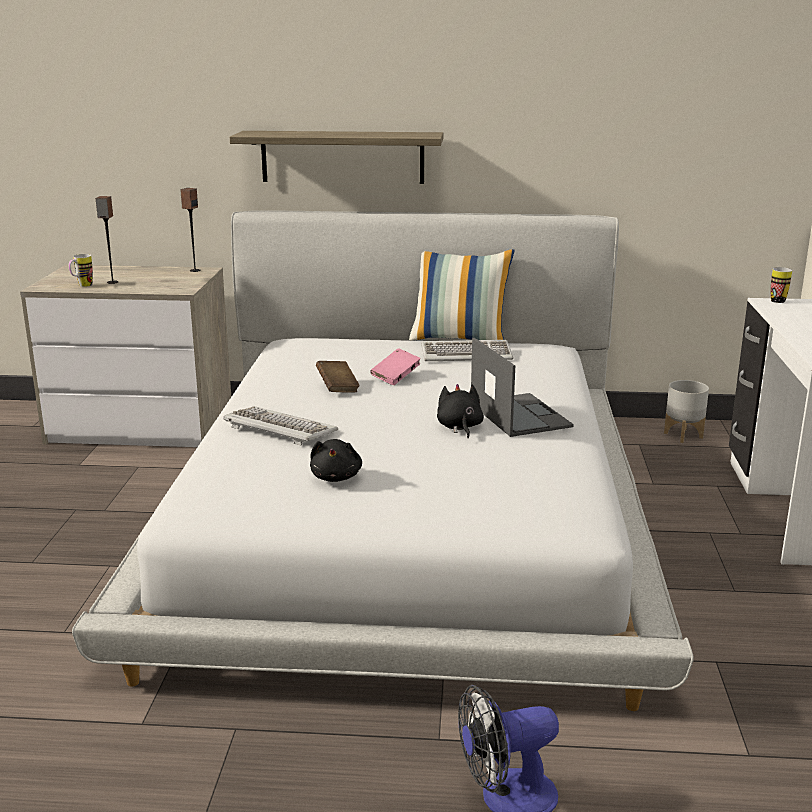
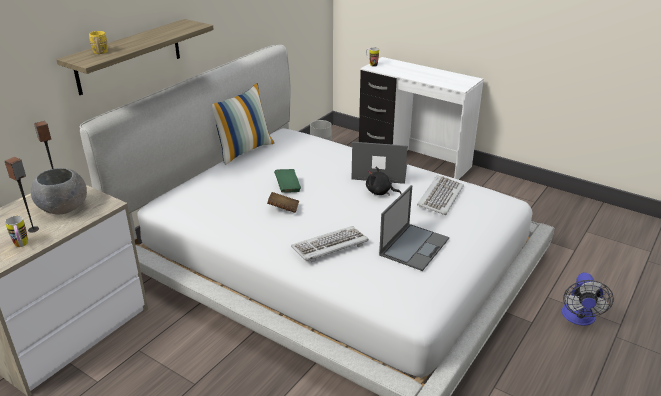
camera: 60 degrees left, 10 degrees up
(159, 280) = (64, 208): none -> grey bowl
(284, 132) = (101, 51): none -> yellow mug
(336, 477) = (414, 246): black plush toy -> laptop
(395, 377) = (287, 187): pink book -> green book
(466, 354) = (275, 156): keyboard -> keyboard (440, 197)

